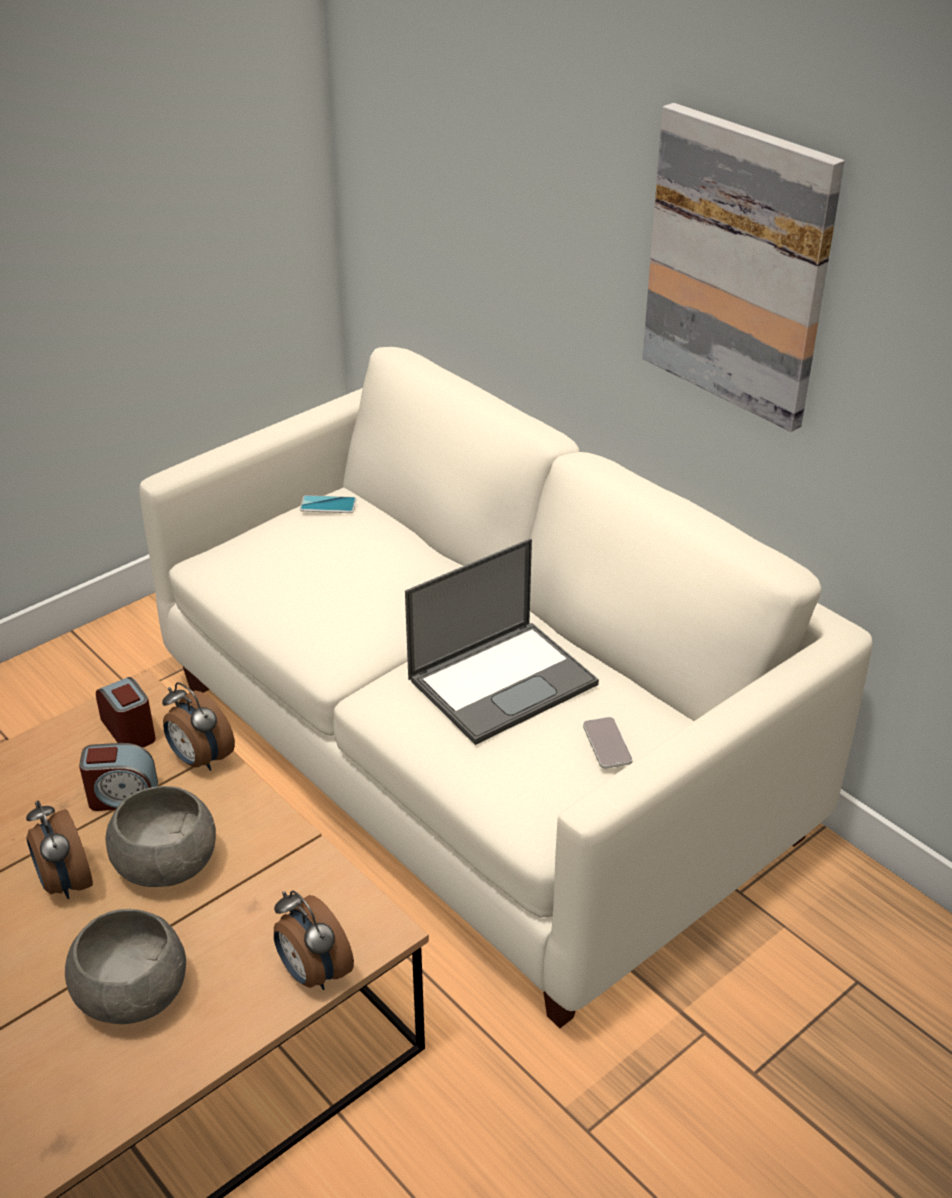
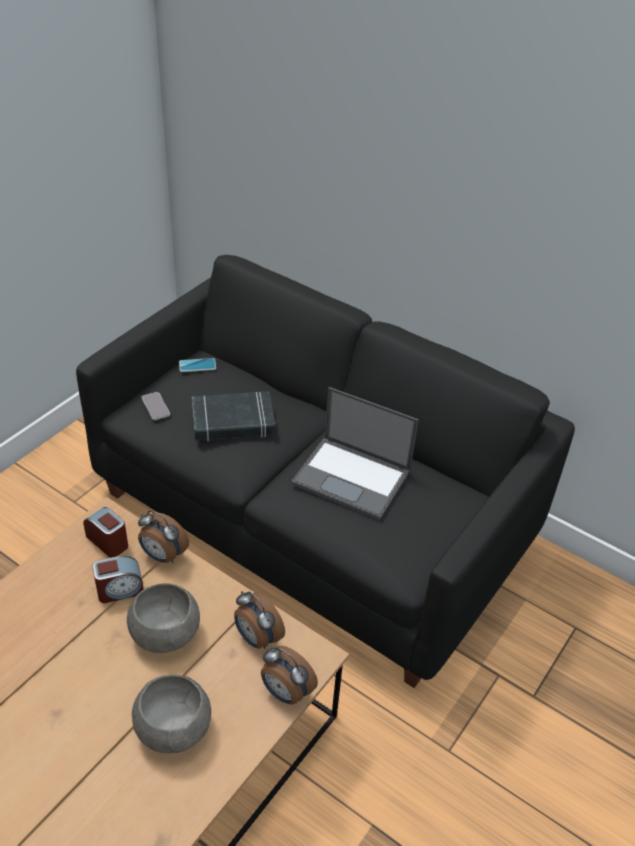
camera: 15 degrees left, 5 degrees up
(64, 883) = (101, 658): alarm clock -> alarm clock (257, 638)
(349, 583) = (233, 422): none -> black book
(479, 759) = (314, 517): white sofa -> black sofa
(503, 680) = (353, 477): laptop -> laptop turned 75 degrees clockwise
(607, 744) = (429, 512): phone -> phone (155, 406)
(738, 267) = (484, 202): picture -> none

